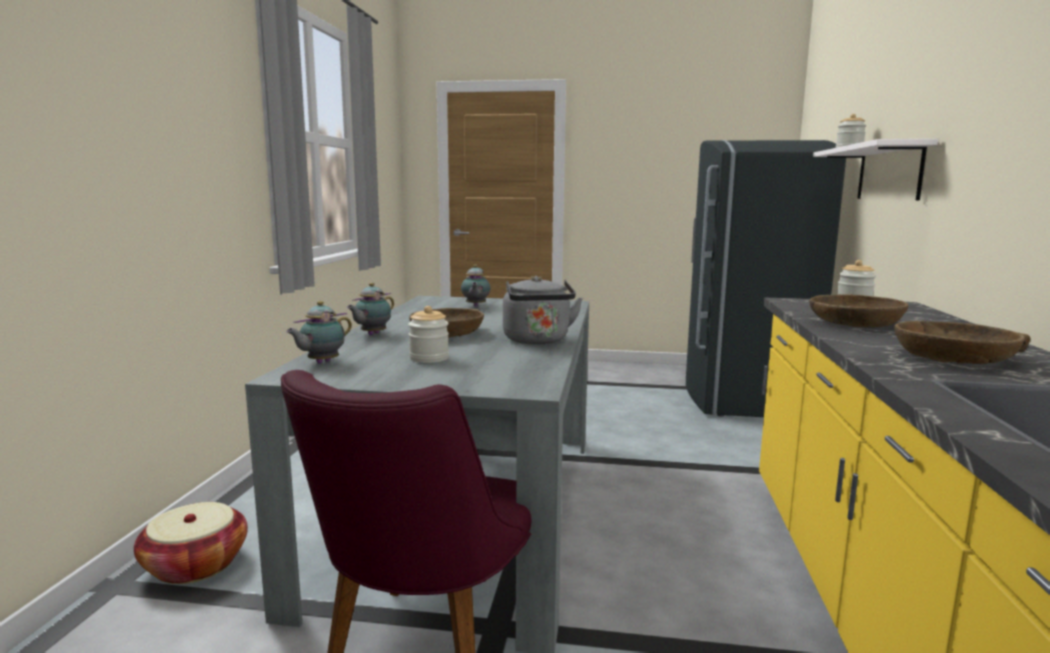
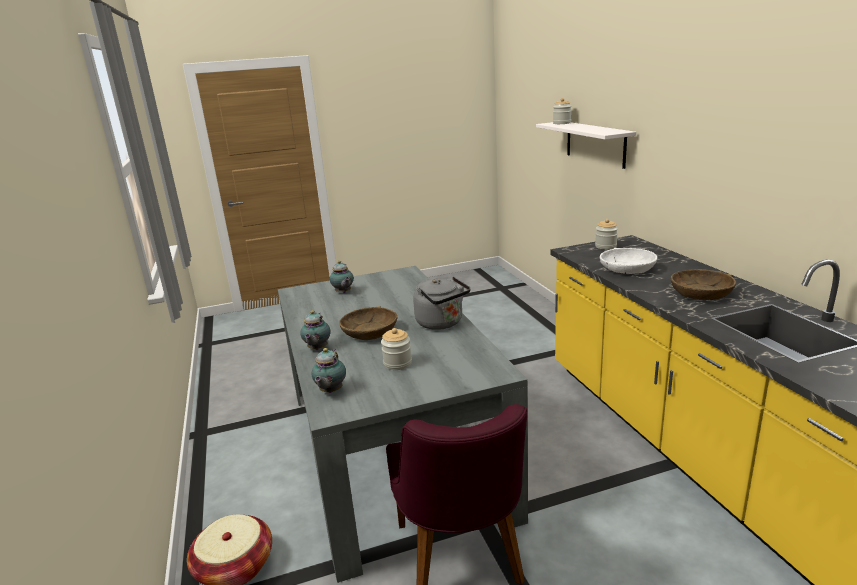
camera: 25 degrees left, 10 degrees up
(741, 395) = (492, 295): grey fridge -> none
(854, 322) = (626, 268): brown bowl -> white bowl

